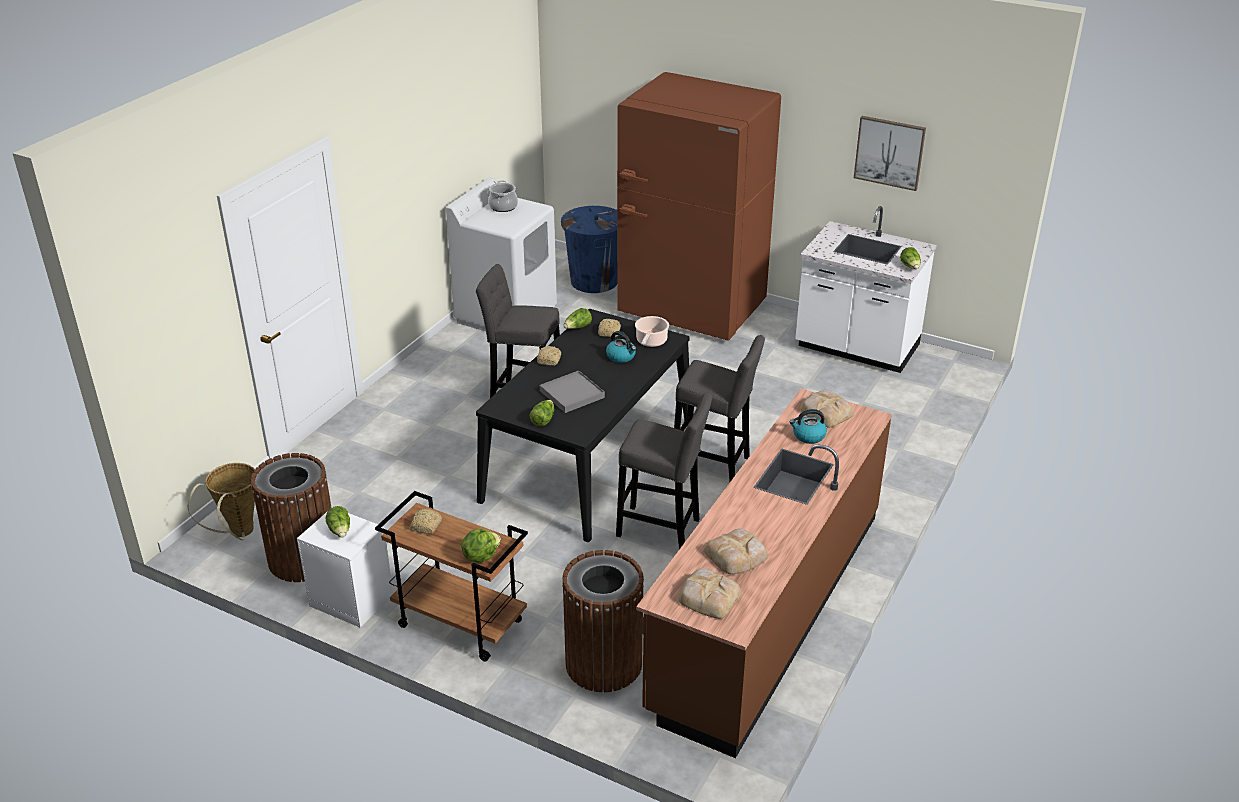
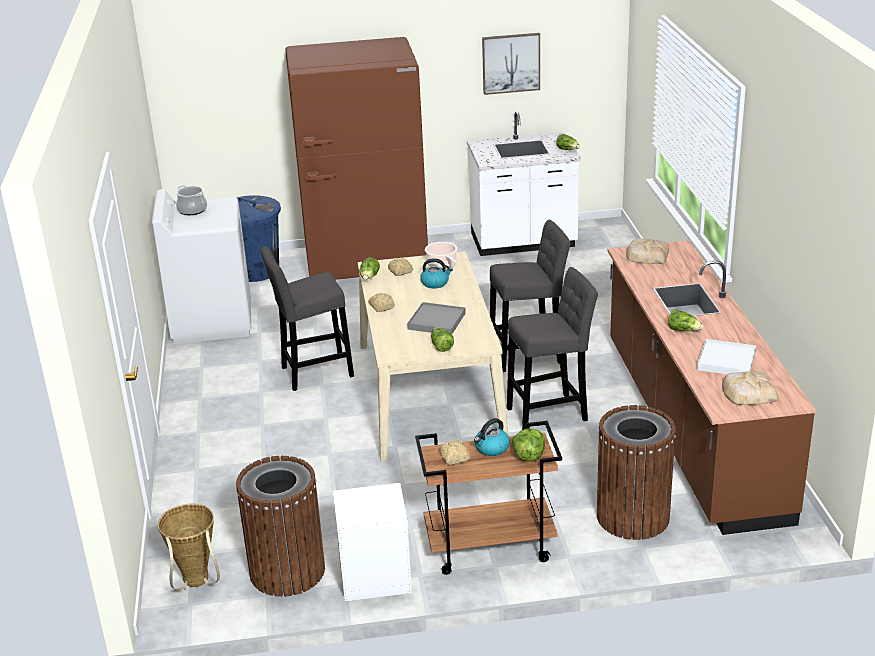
camera: 35 degrees left, 5 degrees down
(340, 530) = (367, 502): lettuce -> lettuce (683, 330)
(588, 459) = (429, 392): black dining table -> beige dining table
(737, 555) = (726, 361): bread -> white tray
(808, 436) = (658, 274): kettle -> kettle (491, 448)

